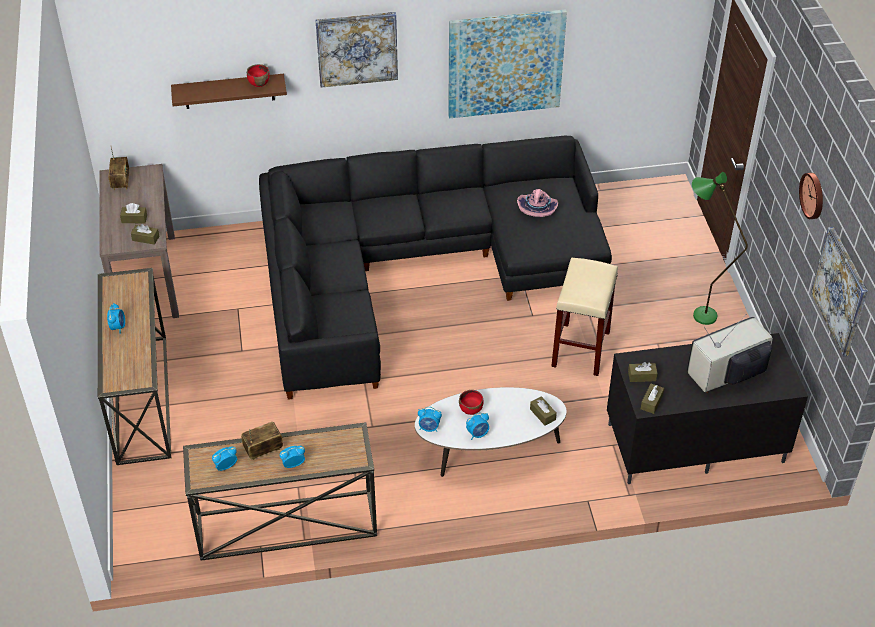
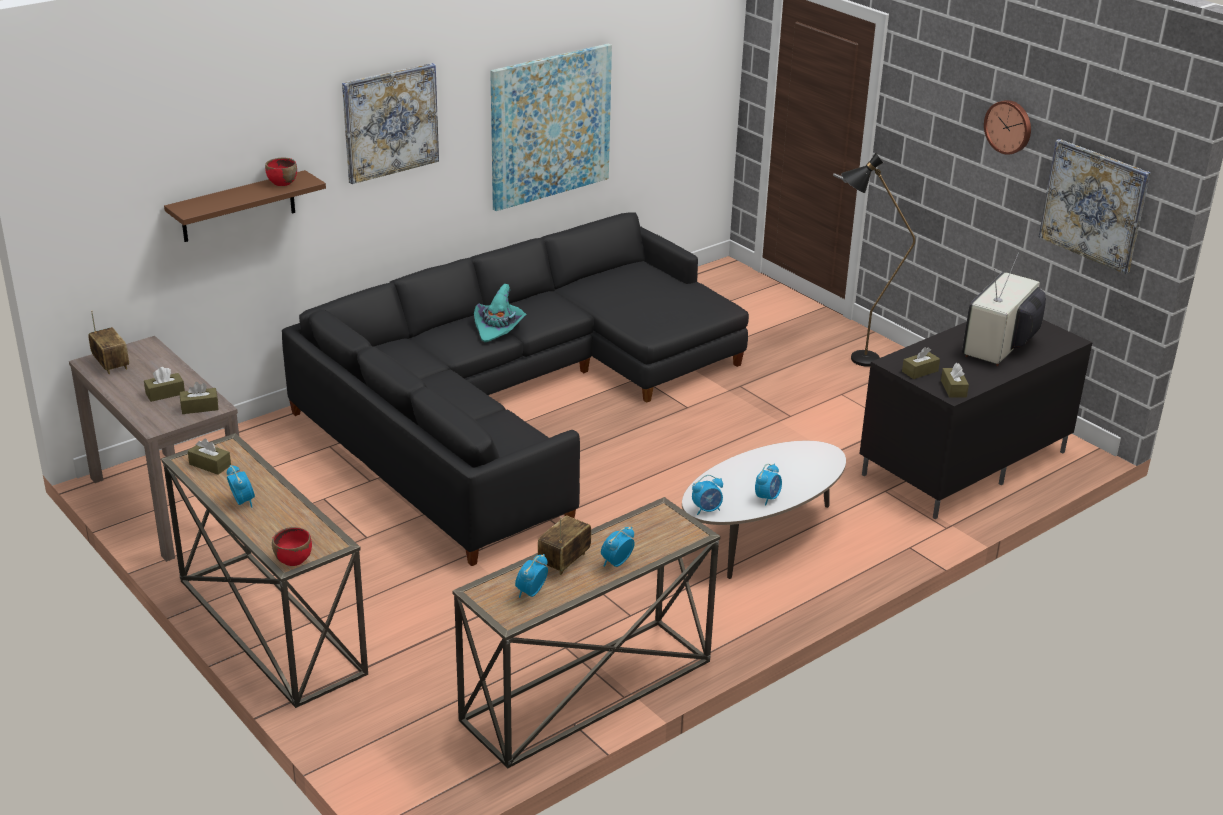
camera: 30 degrees left, 15 degrees down
(413, 213) = (499, 327): none -> turquoise hat
(471, 409) = (736, 479): red bowl -> red bowl (293, 559)
(537, 208) = (636, 290): pink hat -> none
(542, 414) = (819, 460): brown tissue box -> brown tissue box (210, 465)
(581, 350) = (769, 421): beige stool -> none
(696, 313) = (854, 359): green floor lamp -> black floor lamp

